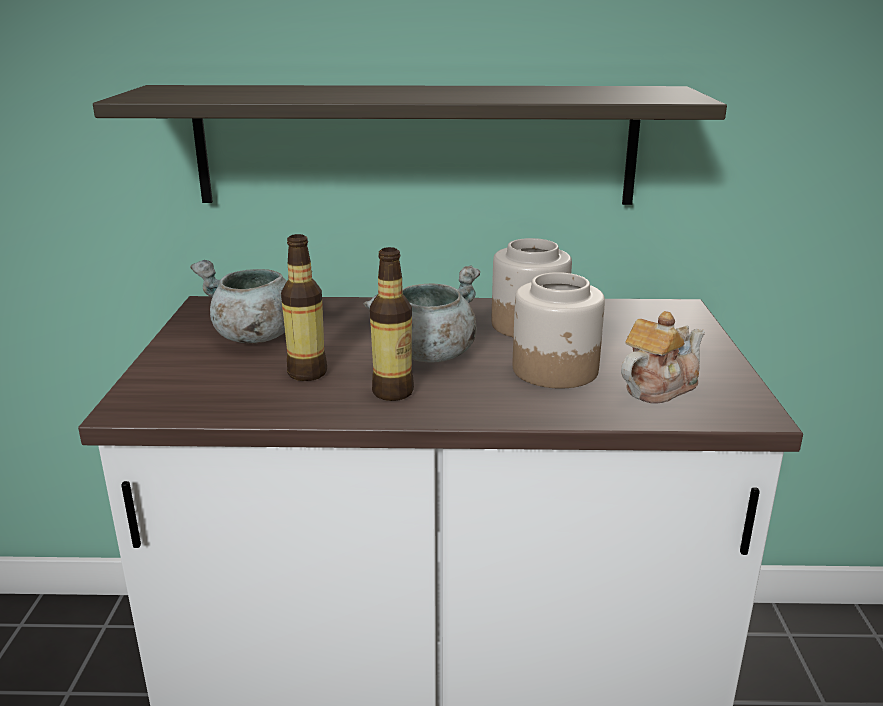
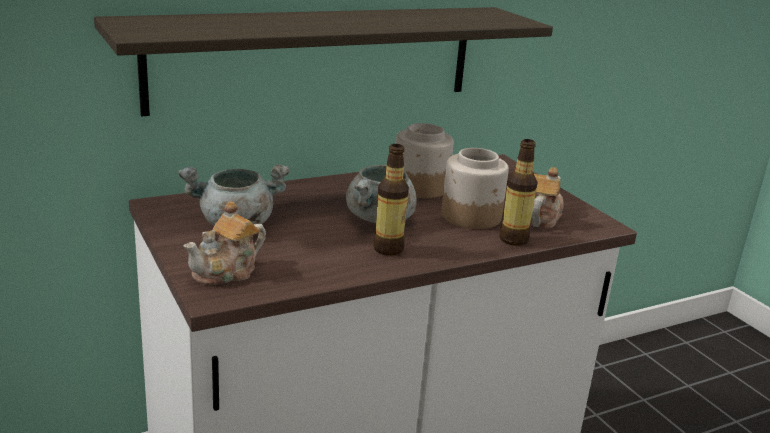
camera: 30 degrees left, 0 degrees up
(177, 385) = (227, 272): none -> teapot
(307, 373) = (312, 246): bottle -> bottle (513, 239)

